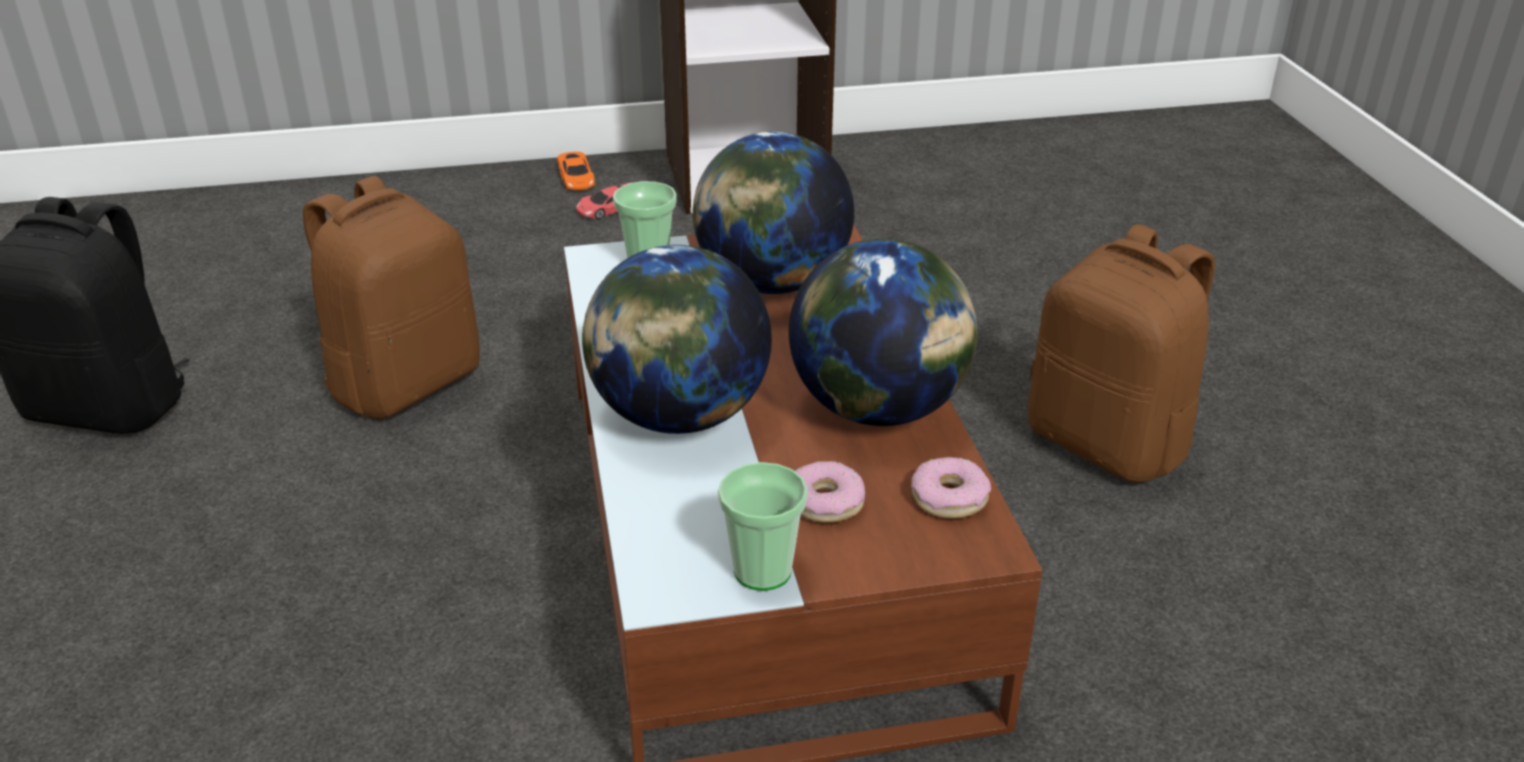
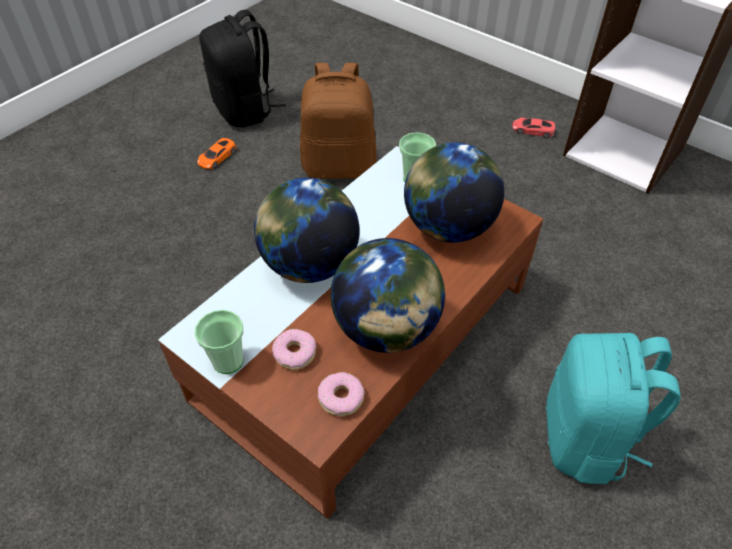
camera: 50 degrees right, 15 degrees up
(576, 178) = (539, 104): orange toy car -> orange toy car (217, 157)
(1109, 443) = (586, 439): brown backpack -> turquoise backpack

